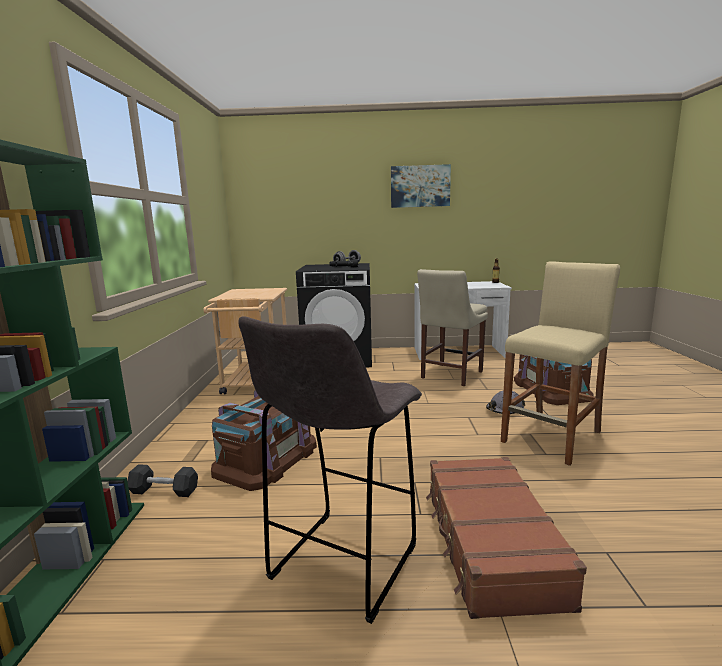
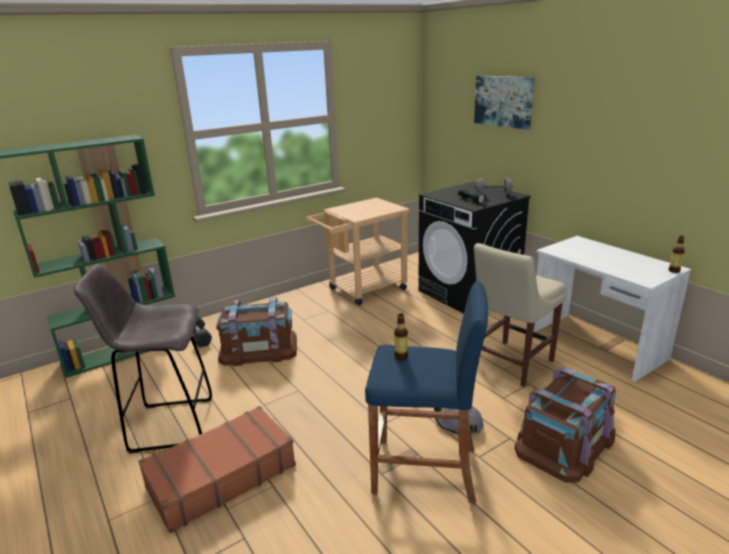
camera: 55 degrees right, 10 degrees up
(420, 186) = (603, 106): picture -> picture (503, 101)
(450, 375) = (510, 364): beige chair -> beige chair turned 45 degrees counterclockwise
(544, 331) = (401, 357): none -> bottle
(552, 437) = (424, 470): beige stool -> blue stool

